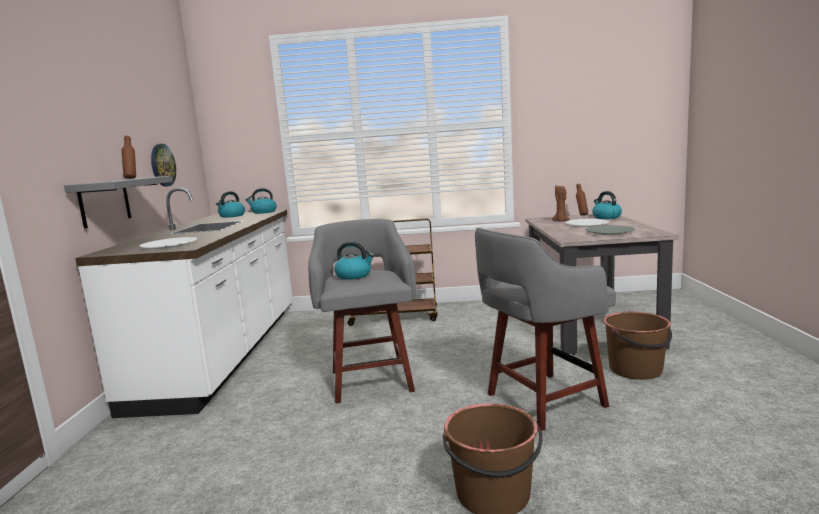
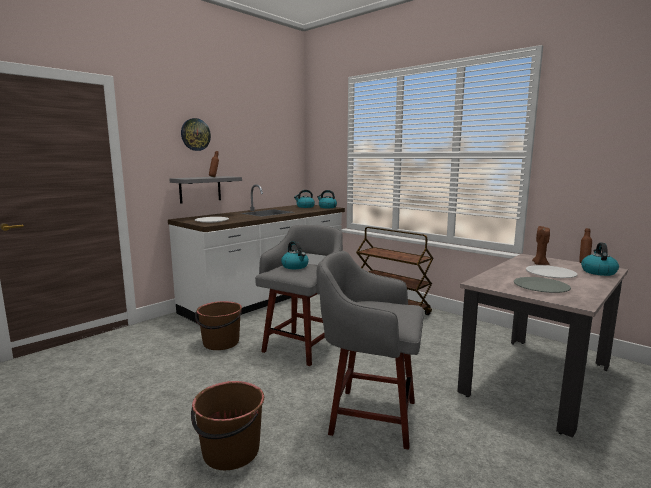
camera: 40 degrees right, 0 degrees up
(162, 165) = (259, 168): wall clock -> wall clock (195, 134)
(636, 370) = (496, 437): brown bucket -> brown bucket (221, 343)

